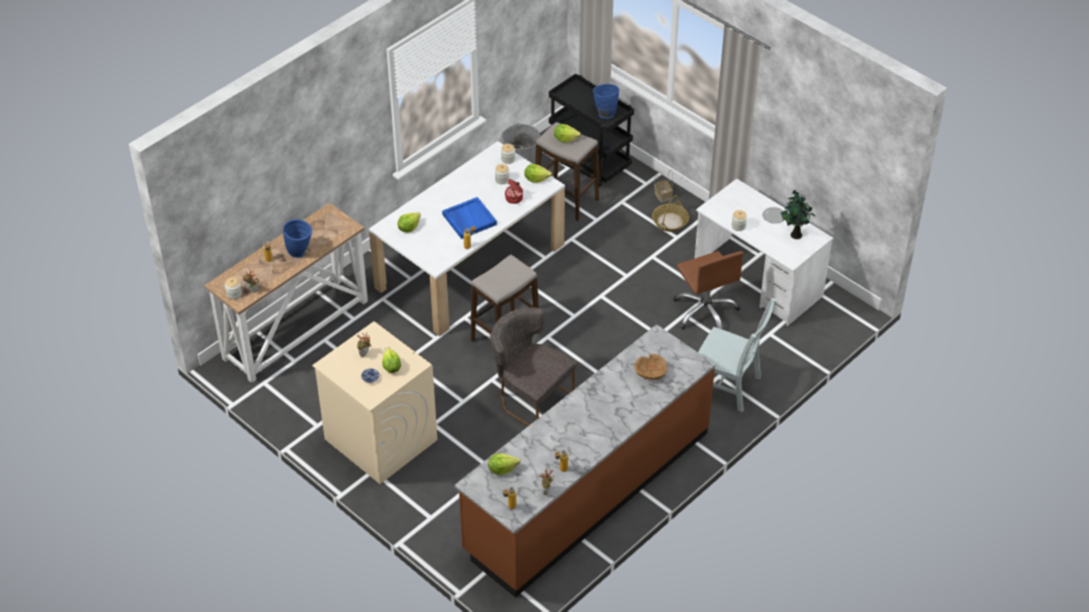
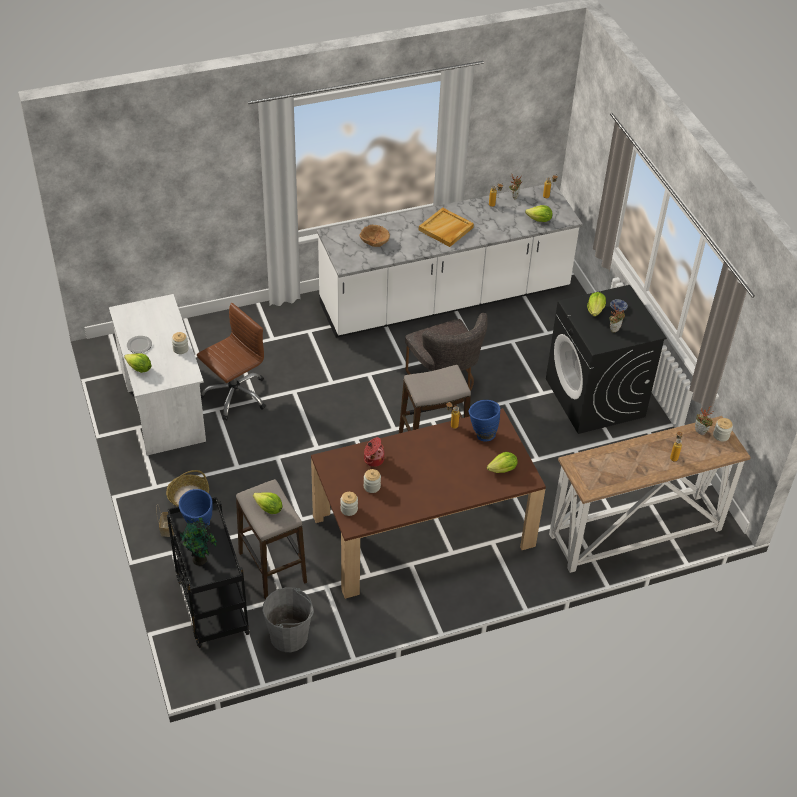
camera: 155 degrees left, 0 degrees up
(300, 252) = (637, 454): blue vase -> blue vase (481, 434)
(380, 439) = (595, 398): beige washing machine -> black washing machine
(469, 219) = (435, 454): blue tray -> none
(470, 266) = (423, 531): white dining table -> brown dining table
(536, 179) = (335, 472): lettuce -> lettuce (139, 369)
(587, 491) = (445, 298): brown counter -> white counter
(591, 417) = (446, 229): none -> beige tray
(705, 311) = (234, 395): brown office chair -> brown office chair turned 45 degrees clockwise
(729, 387) = (271, 328): grey chair -> none
(795, 235) = (139, 321): potted plant -> potted plant (200, 560)

